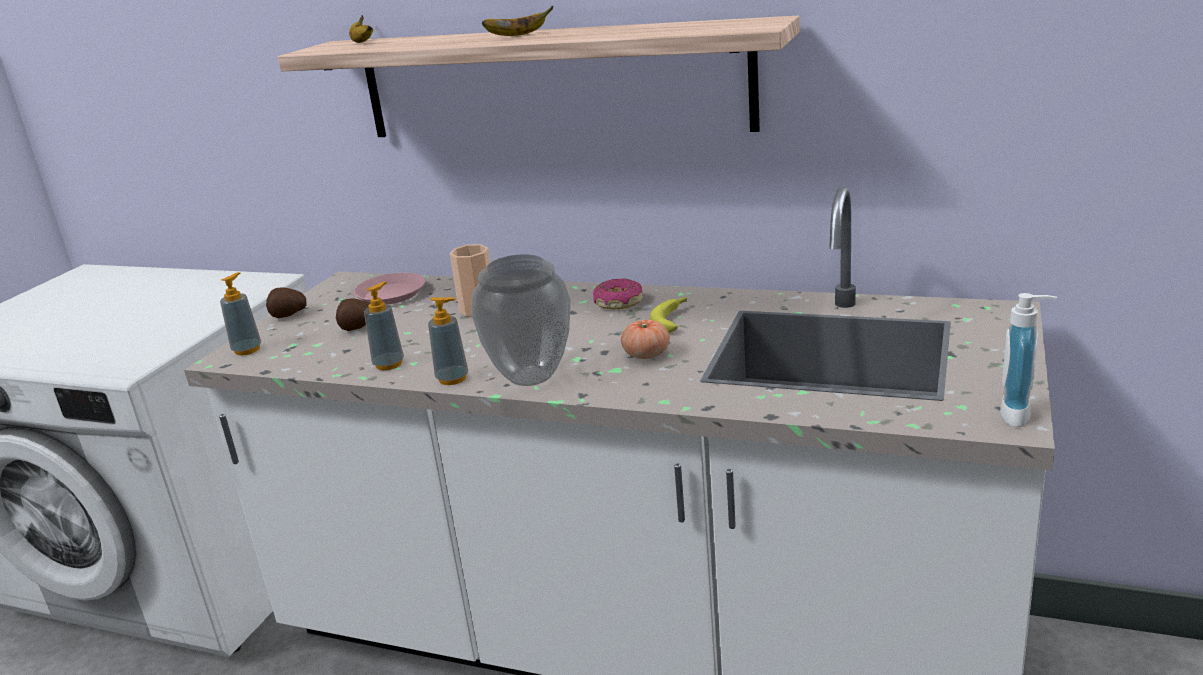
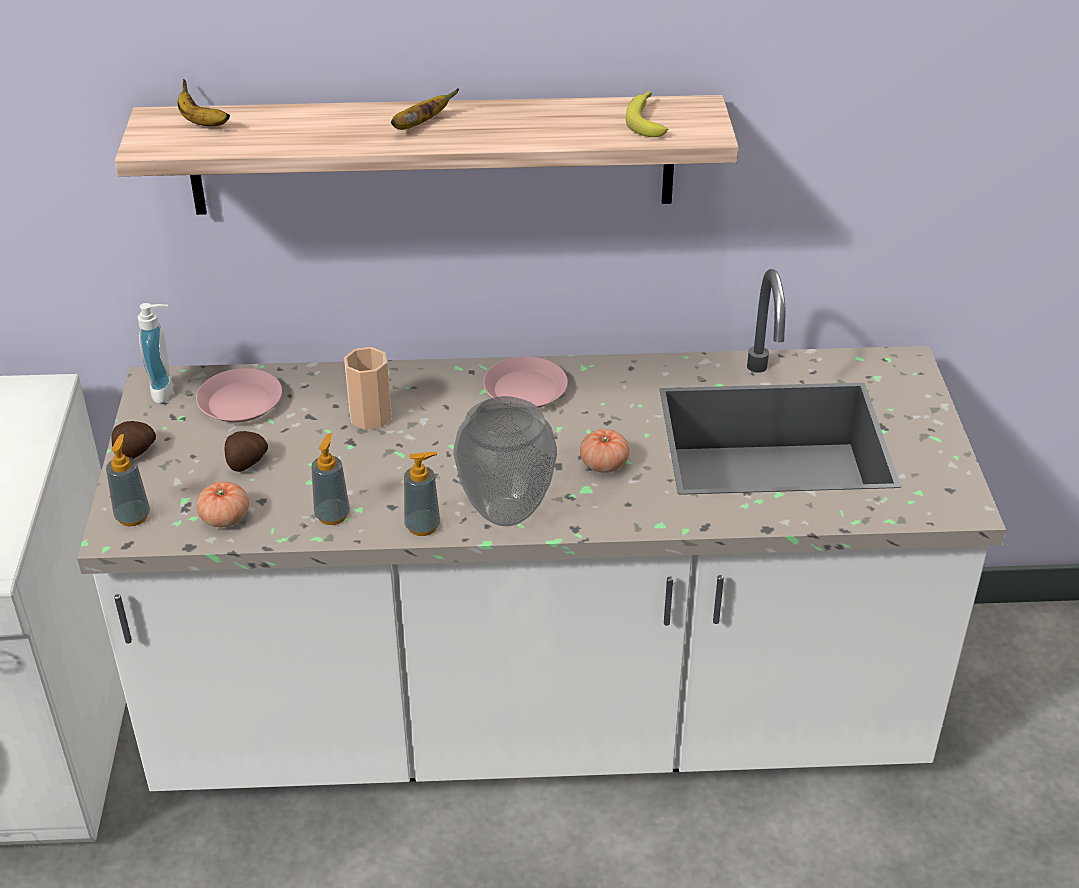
camera: 25 degrees left, 15 degrees up
(309, 357) = (225, 518): none -> tomato
(618, 303) = (525, 390): donut -> pink plate
(673, 319) = (600, 409): banana -> banana (647, 119)
(1021, 415) = (968, 496): soap dispenser -> soap dispenser (167, 390)

